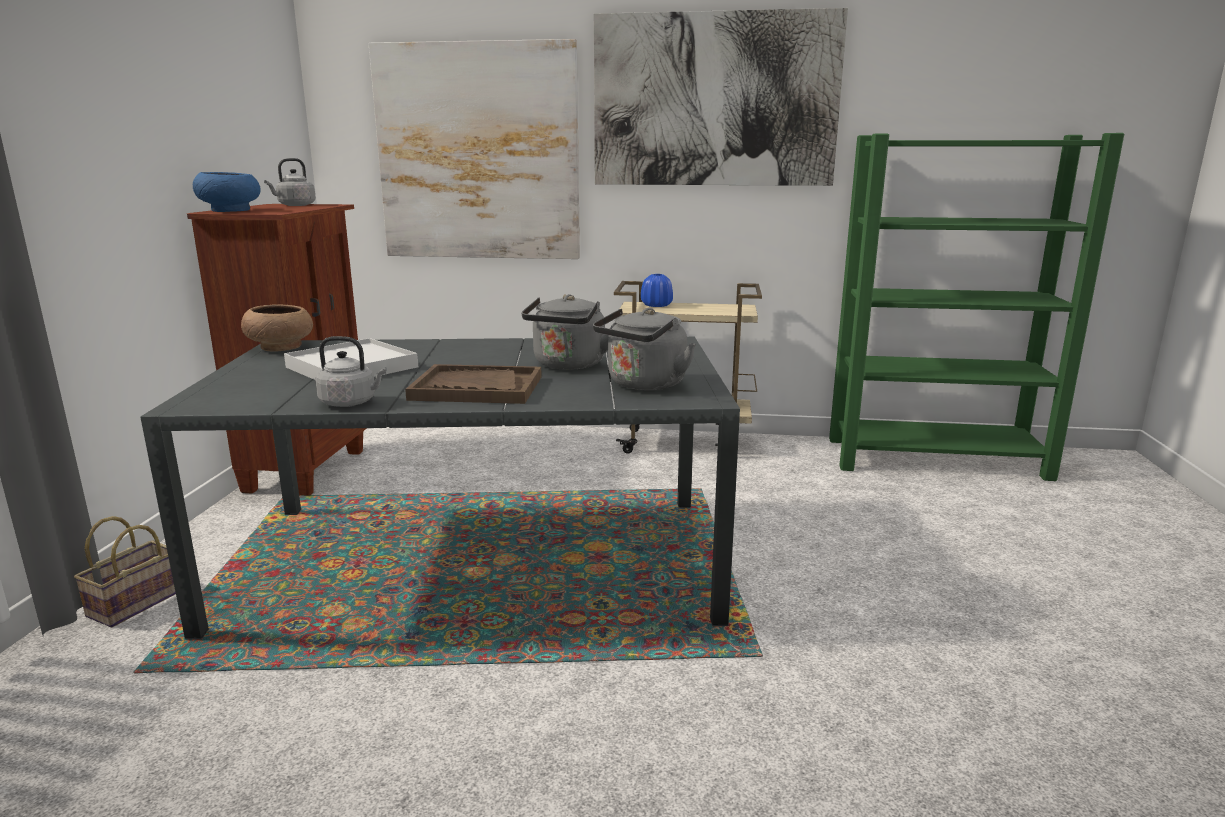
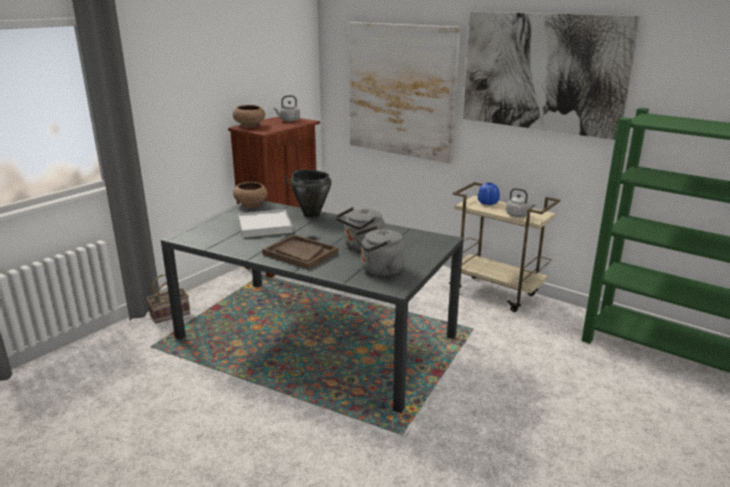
camera: 30 degrees right, 5 degrees up
(231, 210) = (250, 126): blue bowl -> brown bowl
(351, 403) = (239, 250): grey kettle -> grey kettle (518, 215)
(418, 344) = (311, 214): none -> black cooking pot

